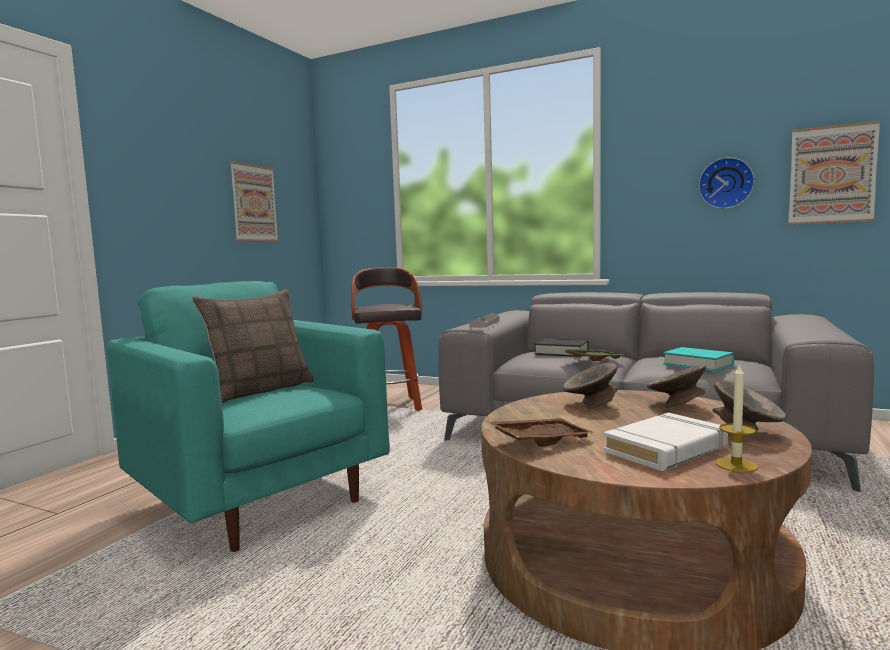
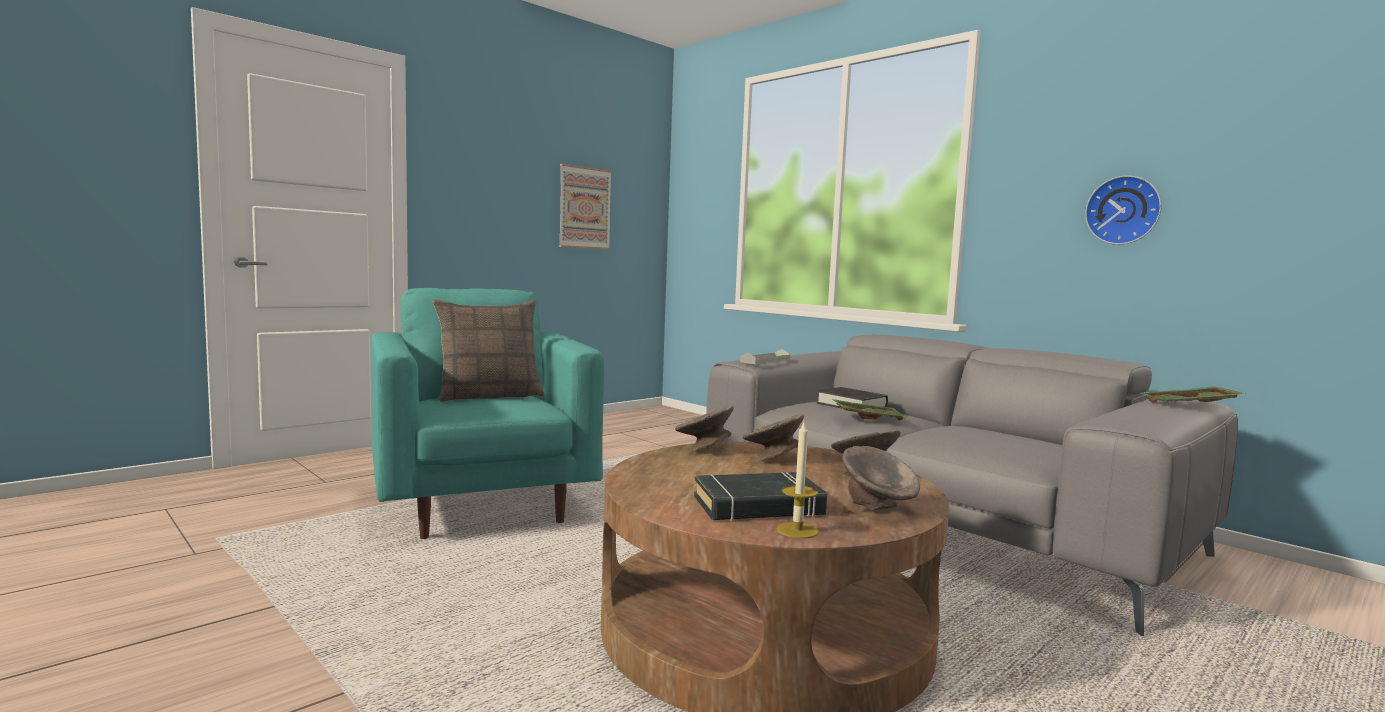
camera: 20 degrees right, 0 degrees up
(390, 406) = (690, 443): stool -> none
(524, 406) = (703, 448): none -> grey bowl
(540, 440) = (655, 477): brown tray -> none
(666, 449) = (758, 506): white book -> black book
(698, 364) = (985, 440): turquoise book -> none
(817, 319) = (1190, 405): none -> green tray
(831, 175) = (1276, 206): picture -> none

